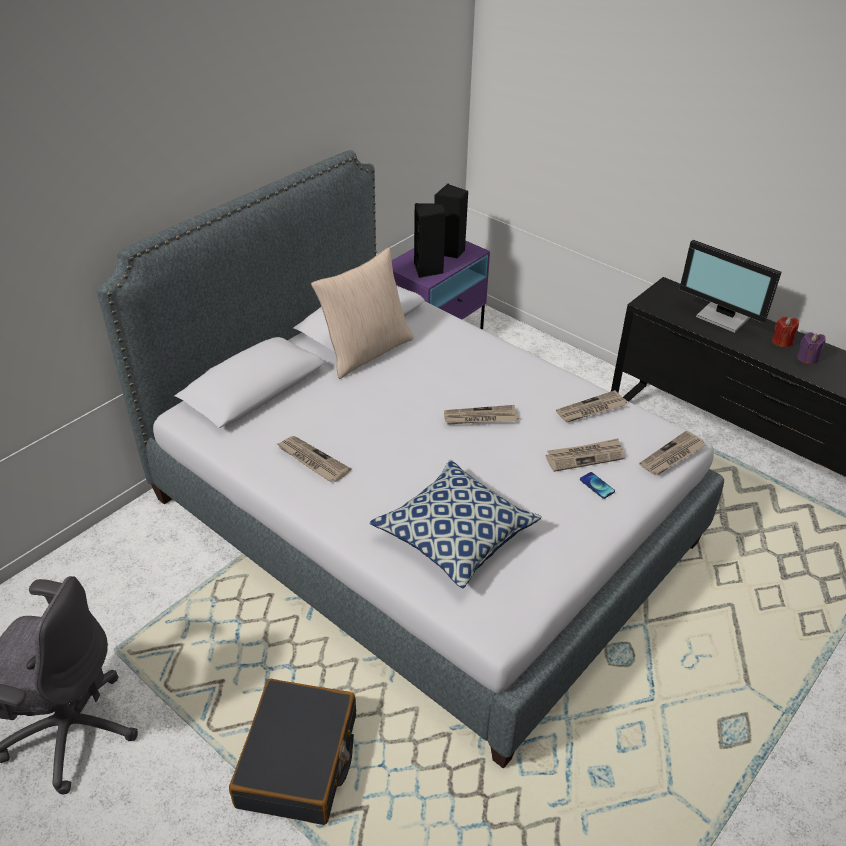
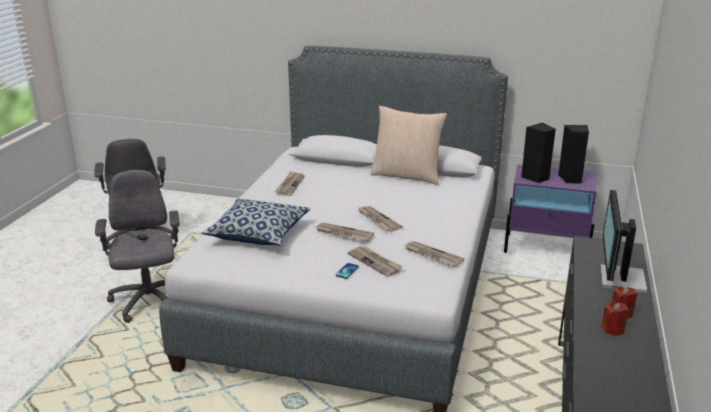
camera: 65 degrees right, 15 degrees down
(298, 761) = (149, 301): black suitcase -> grey office chair
(672, 456) = (411, 296): newspaper -> newspaper (343, 233)
(807, 358) = (613, 329): purple candle -> red candle

